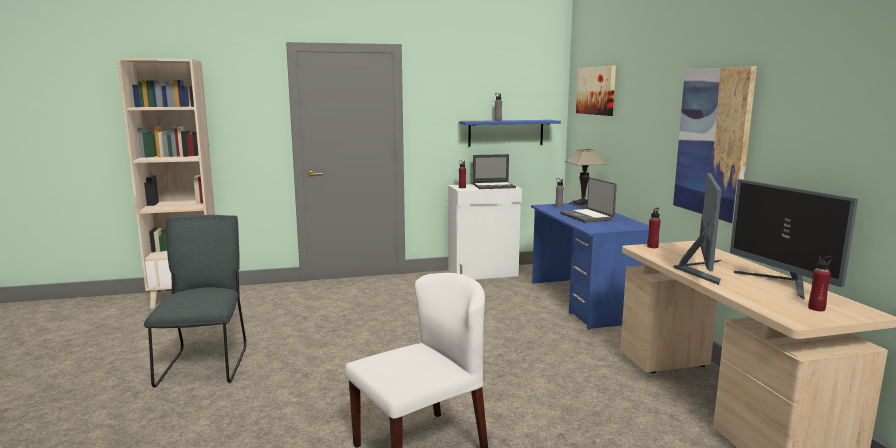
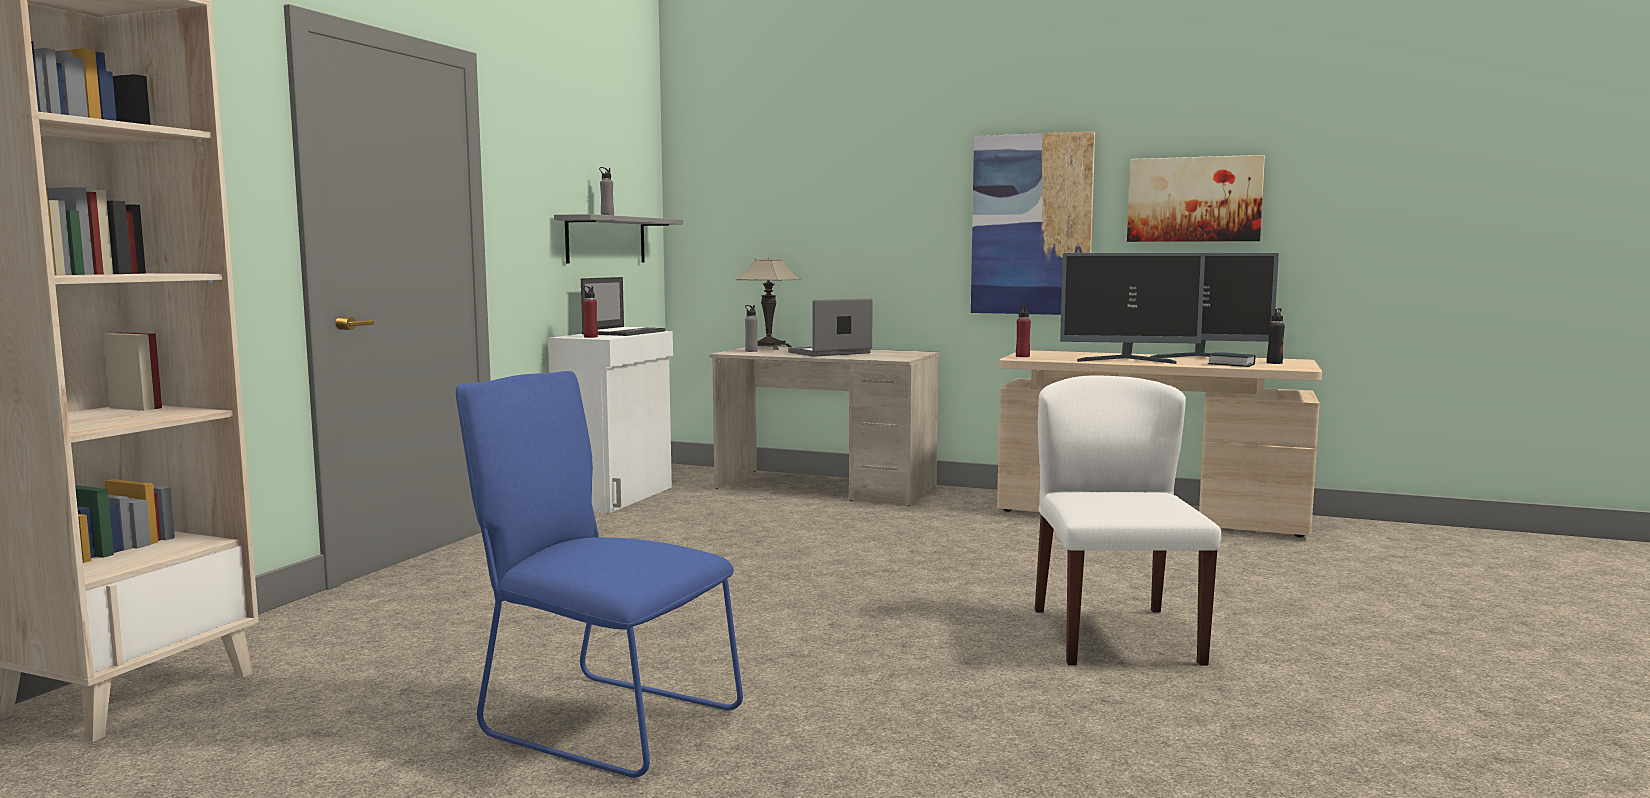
camera: 55 degrees left, 5 degrees down
(205, 364) = (602, 720): grey chair -> blue chair
(506, 133) = (606, 240): blue shelf -> grey shelf
(584, 301) = (826, 487): blue desk -> beige desk
(587, 217) = (830, 353): laptop -> laptop turned 135 degrees clockwise
(596, 91) = (753, 170): picture -> picture (1194, 199)
(699, 270) = (1128, 360): monitor -> monitor turned 135 degrees clockwise
(758, 297) = (1231, 364): none -> book
(816, 308) = (1274, 363): red bottle -> black bottle

